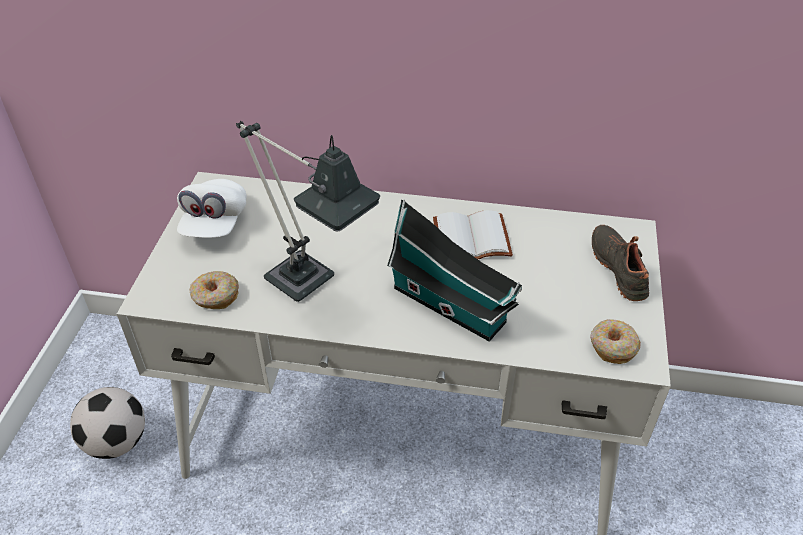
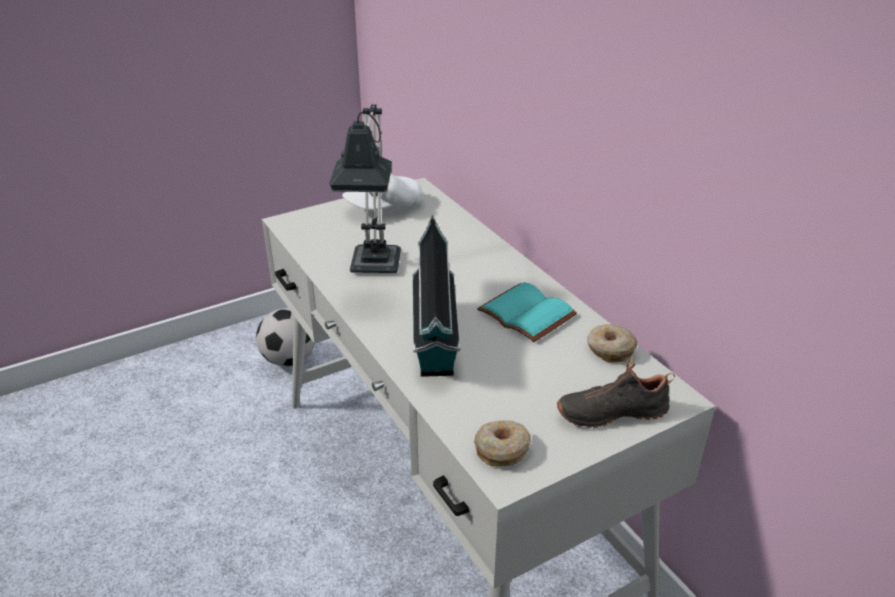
camera: 50 degrees right, 10 degrees down
(215, 296) = (317, 241): donut -> donut (610, 349)
(470, 240) = (524, 314): white book -> turquoise book
(620, 268) = (611, 411): black shoe -> black shoe turned 135 degrees counterclockwise

